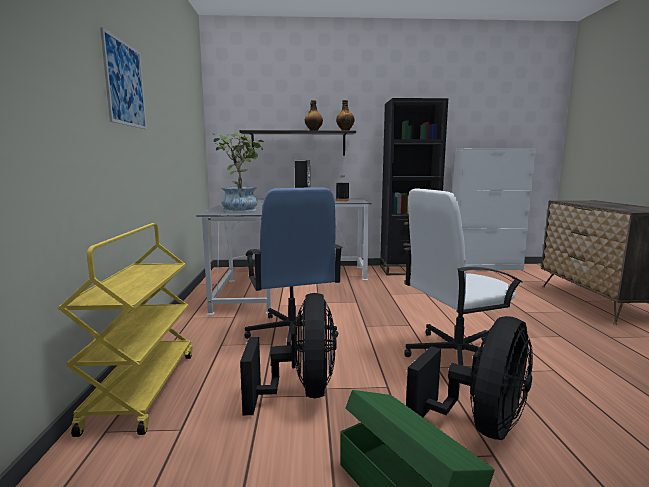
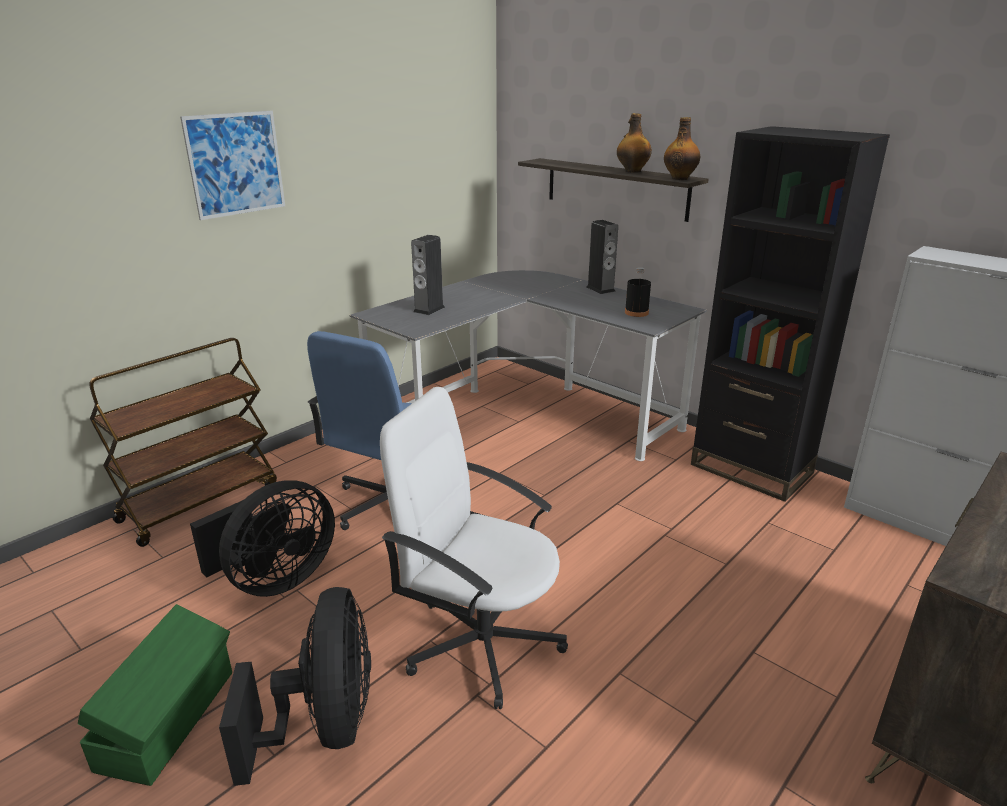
camera: 45 degrees right, 15 degrees up
(142, 388) = (200, 502): yellow cart -> brown cart
(241, 209) = (429, 309): potted plant -> speaker
(480, 425) = (325, 725): black fan -> black fan turned 90 degrees counterclockwise

